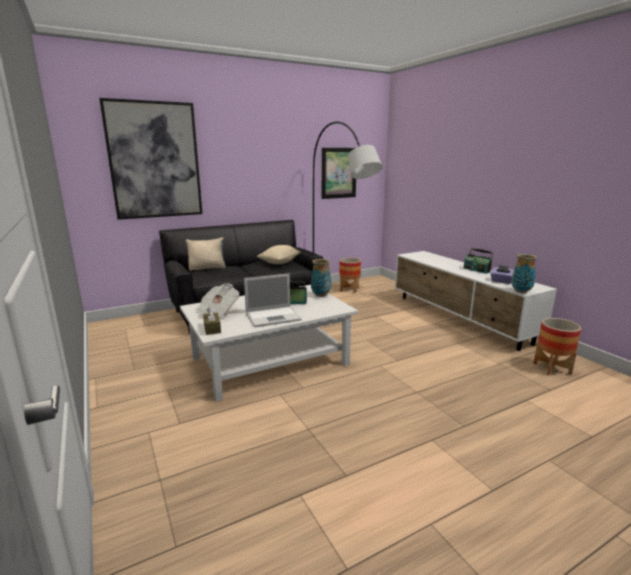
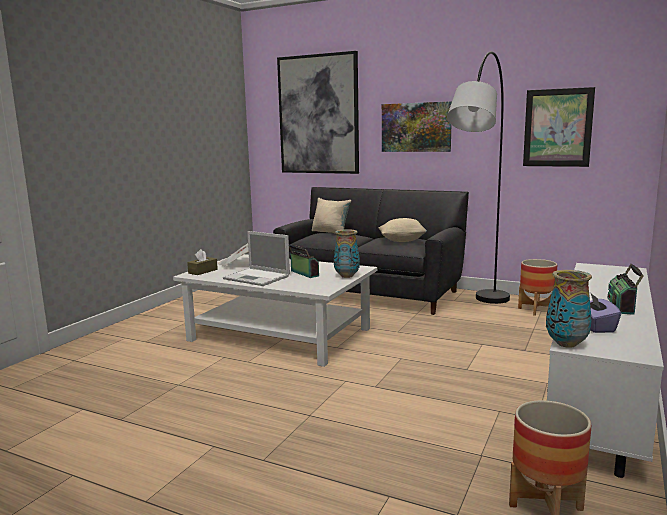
camera: 55 degrees right, 5 degrees down
(248, 172) = (416, 127): none -> picture

